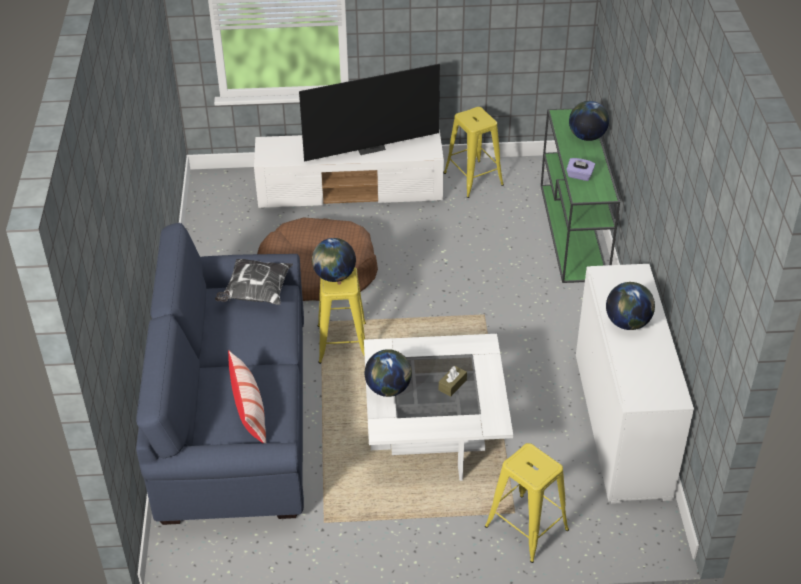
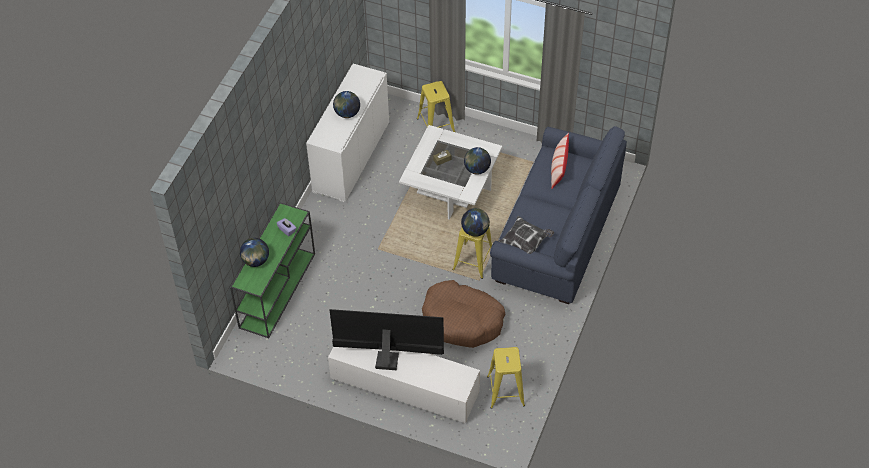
camera: 155 degrees left, 10 degrees up
(473, 179) = (310, 363): yellow stool -> yellow stool (505, 391)

